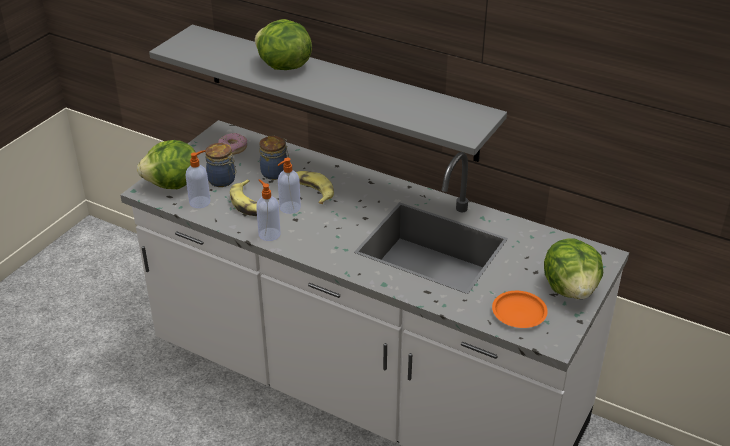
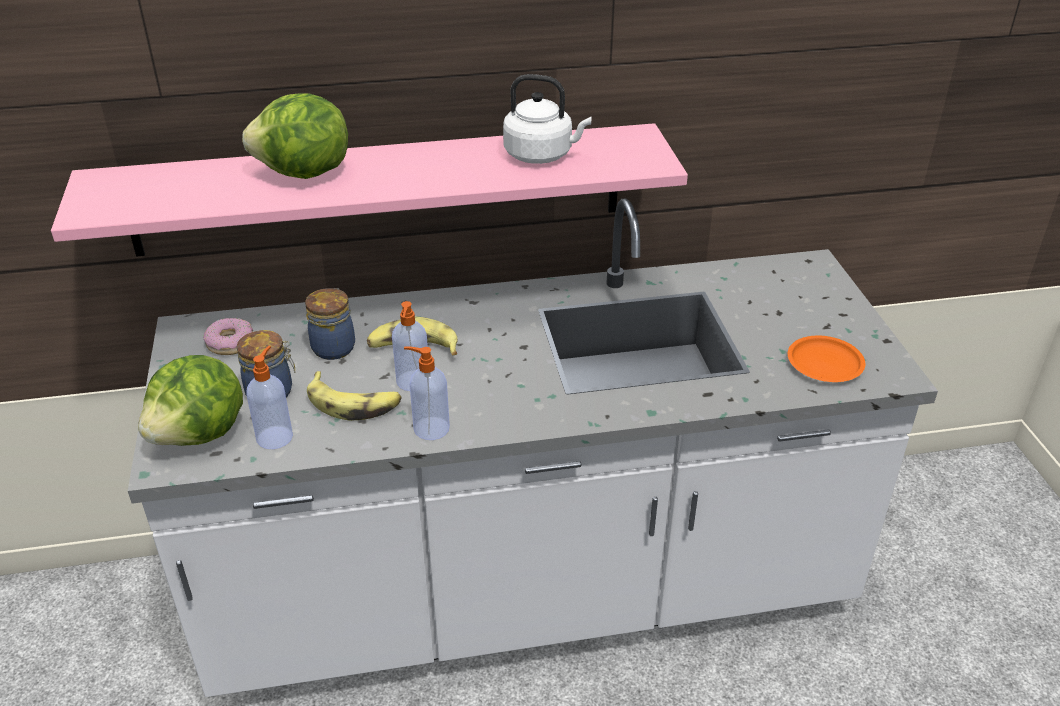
camera: 40 degrees left, 0 degrees up
(338, 92) = (379, 189): grey shelf -> pink shelf
(412, 104) = (542, 155): none -> white kettle
(571, 289) = (834, 312): lettuce -> none

